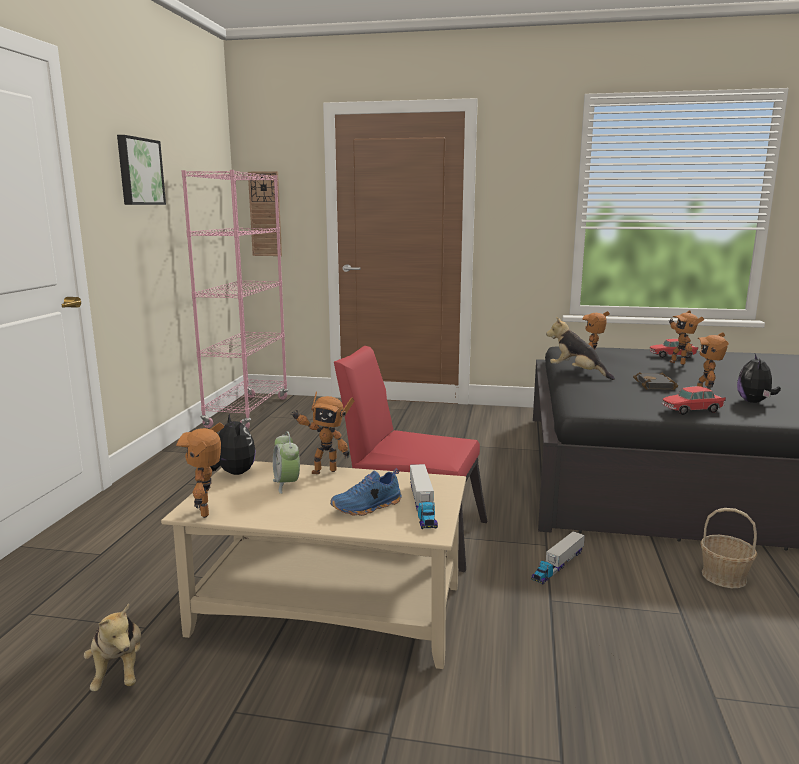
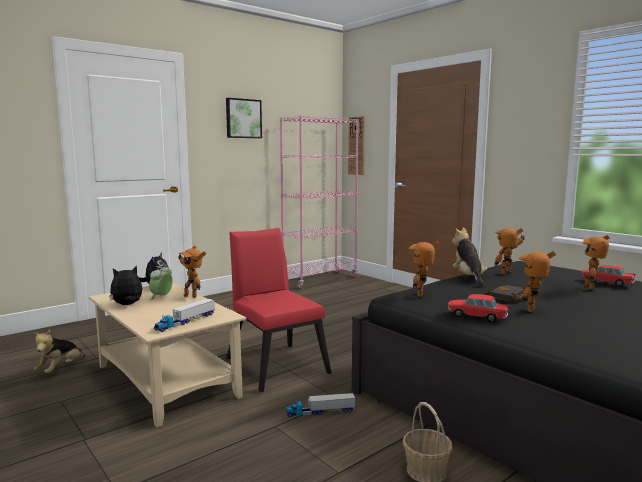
camera: 40 degrees right, 5 degrees down
(208, 511) = (108, 298): toy robot -> toy robot (423, 295)
(367, 507) = (163, 315): blue shoe -> none
(754, 402) = (563, 326): plush toy -> plush toy (127, 305)

